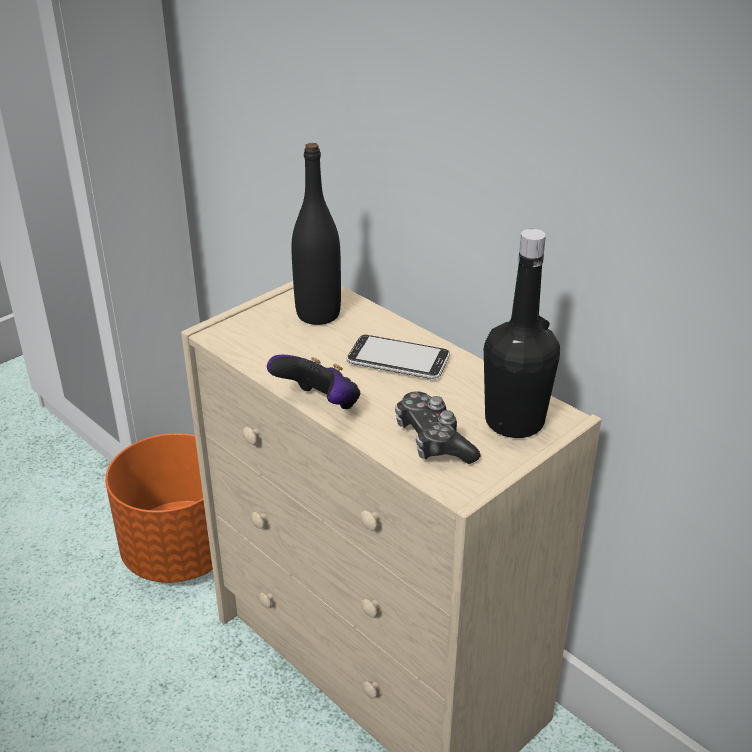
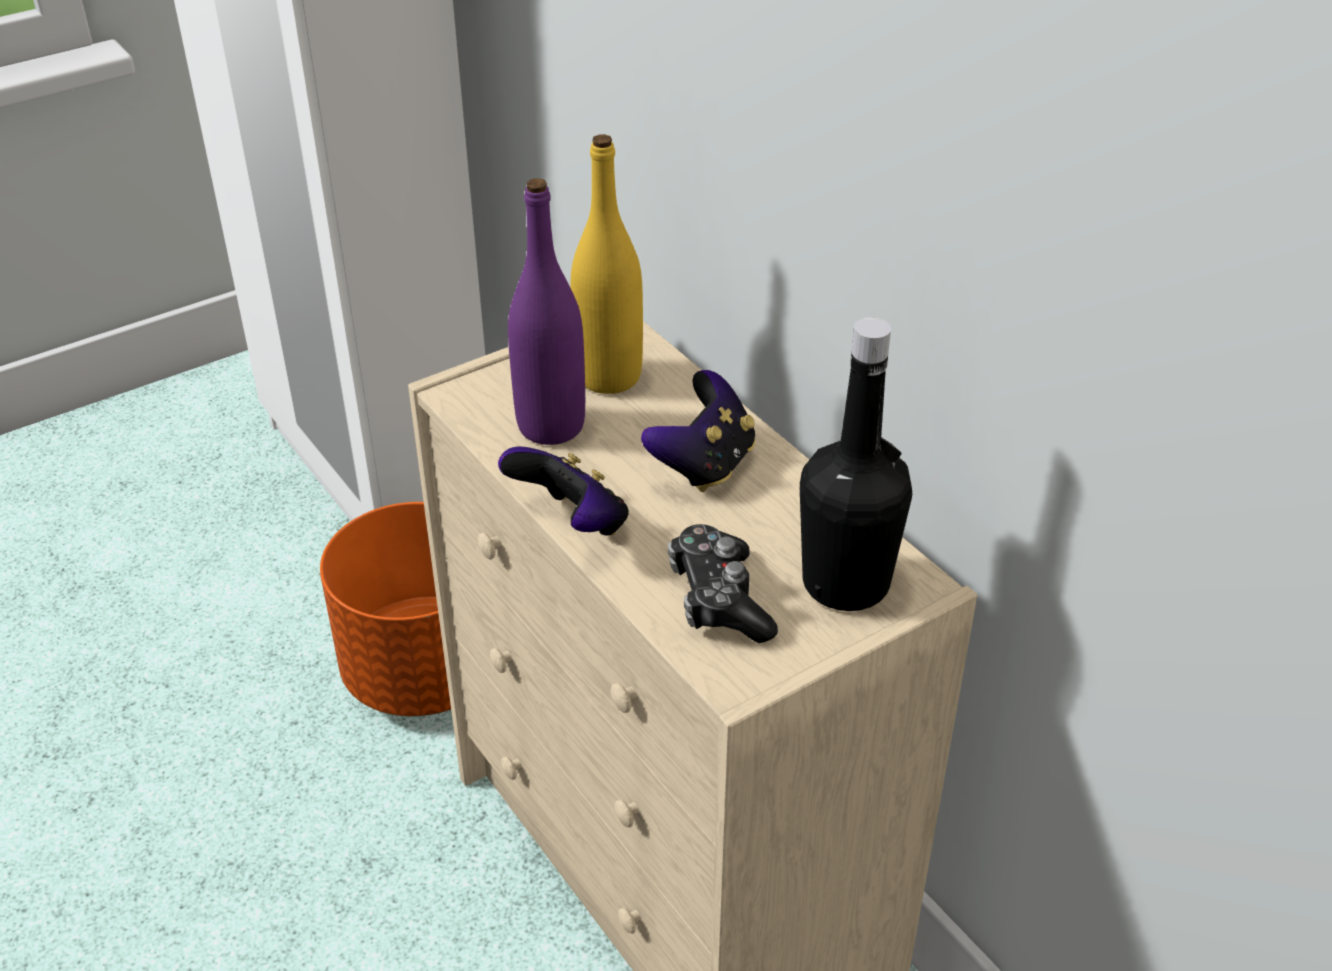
camera: 10 degrees right, 5 degrees up
(287, 347) = (551, 426): none -> purple bottle
(318, 314) = (609, 377): black bottle -> yellow bottle
(398, 361) = (704, 465): phone -> game controller

